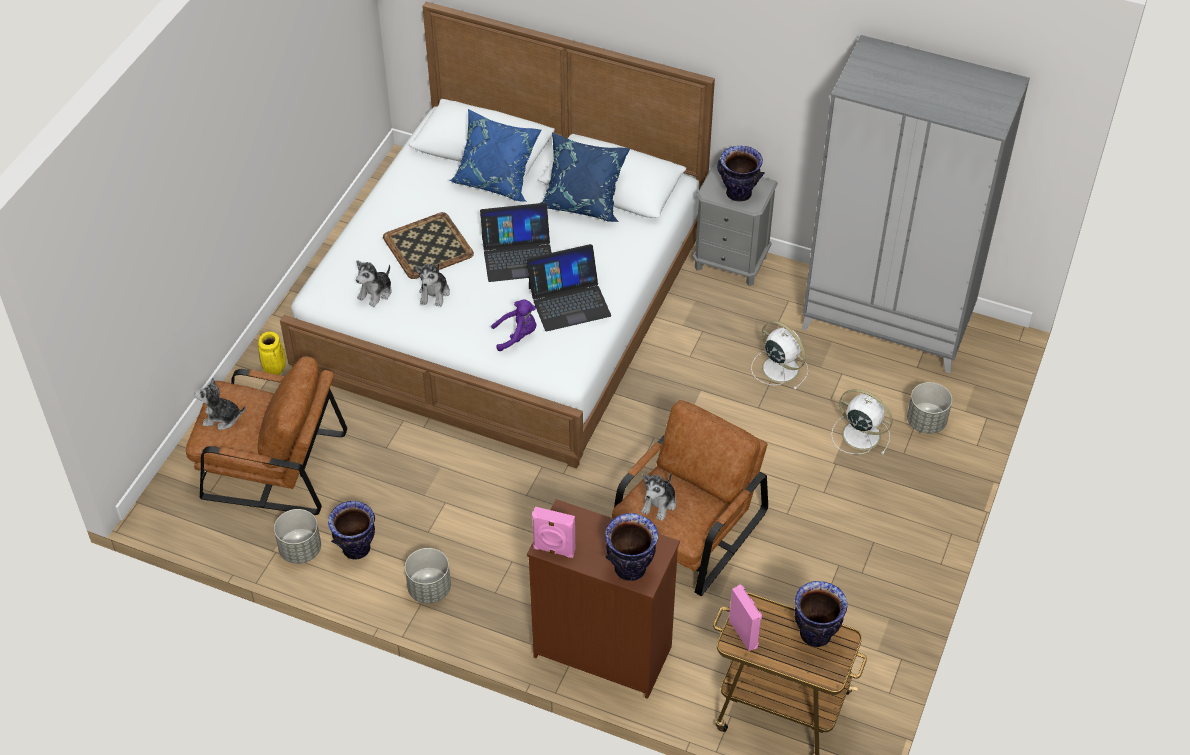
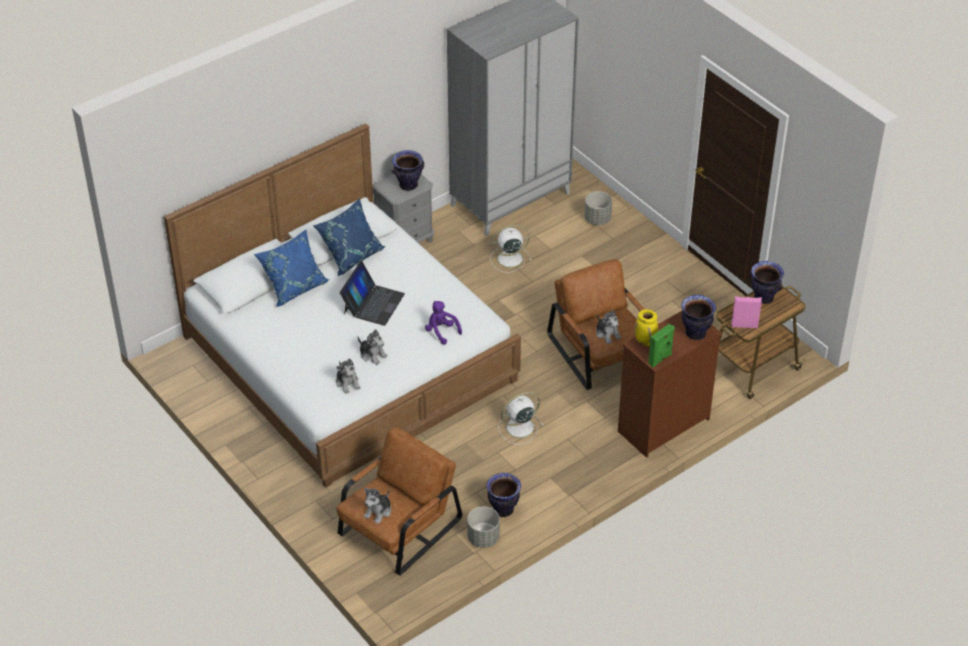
camera: 60 degrees left, 5 degrees down
(275, 371) = (313, 496): yellow vase -> yellow vase (646, 341)
(429, 246) = (327, 341): tray -> none
(429, 589) = (561, 486): grey planter -> none
(517, 336) = (441, 331): purple plush toy -> purple plush toy turned 60 degrees counterclockwise
(554, 550) = (660, 359): pink speaker -> green speaker
(569, 301) = (432, 296): laptop -> none
(859, 434) = (585, 249): white fan -> white fan (518, 428)

